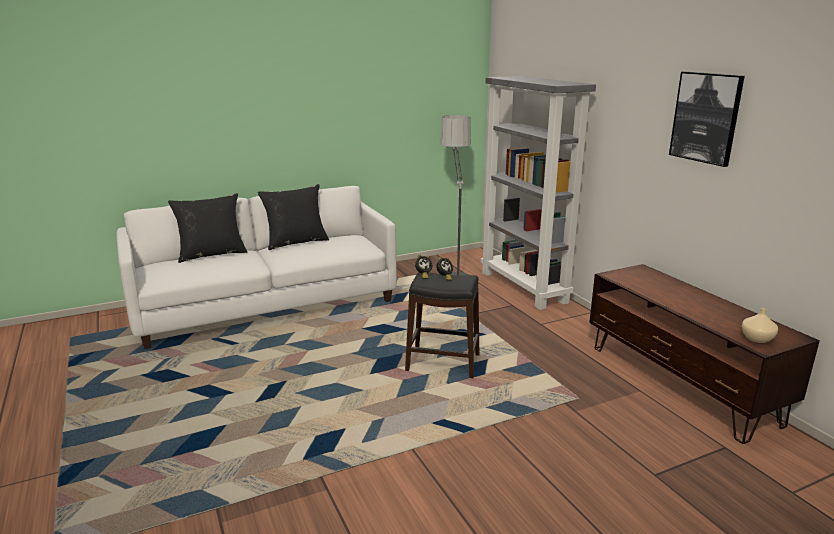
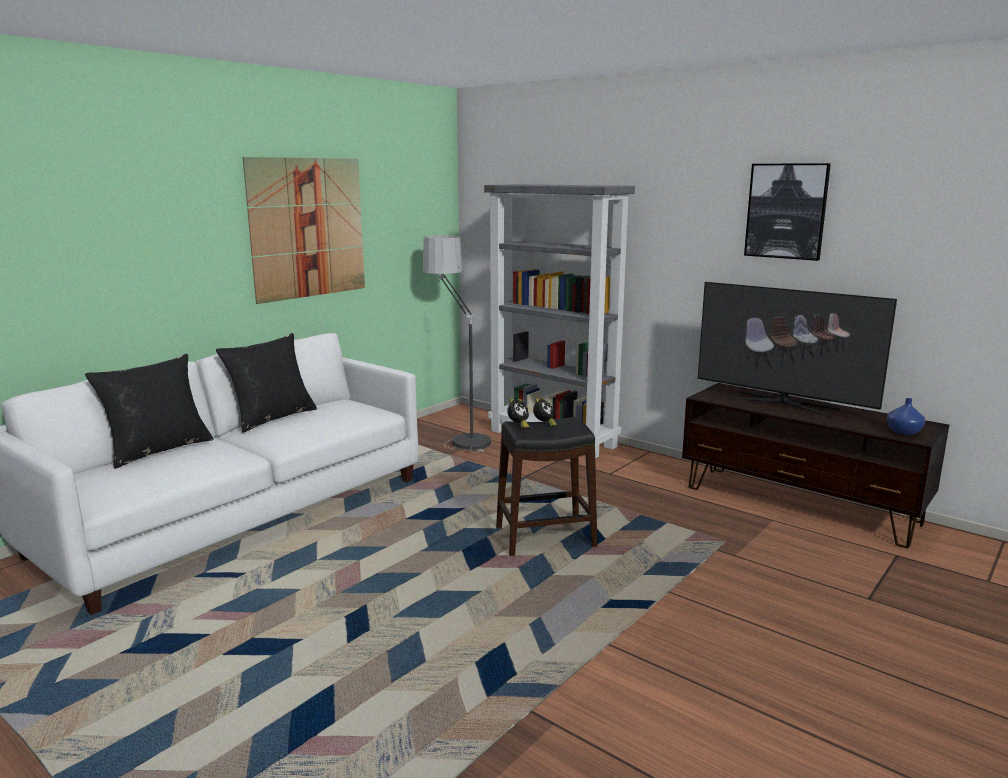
camera: 25 degrees left, 5 degrees down
(348, 107) = (308, 228): none -> picture
(675, 292) = (782, 403): none -> television
(756, 338) = (903, 432): beige vase -> blue vase

